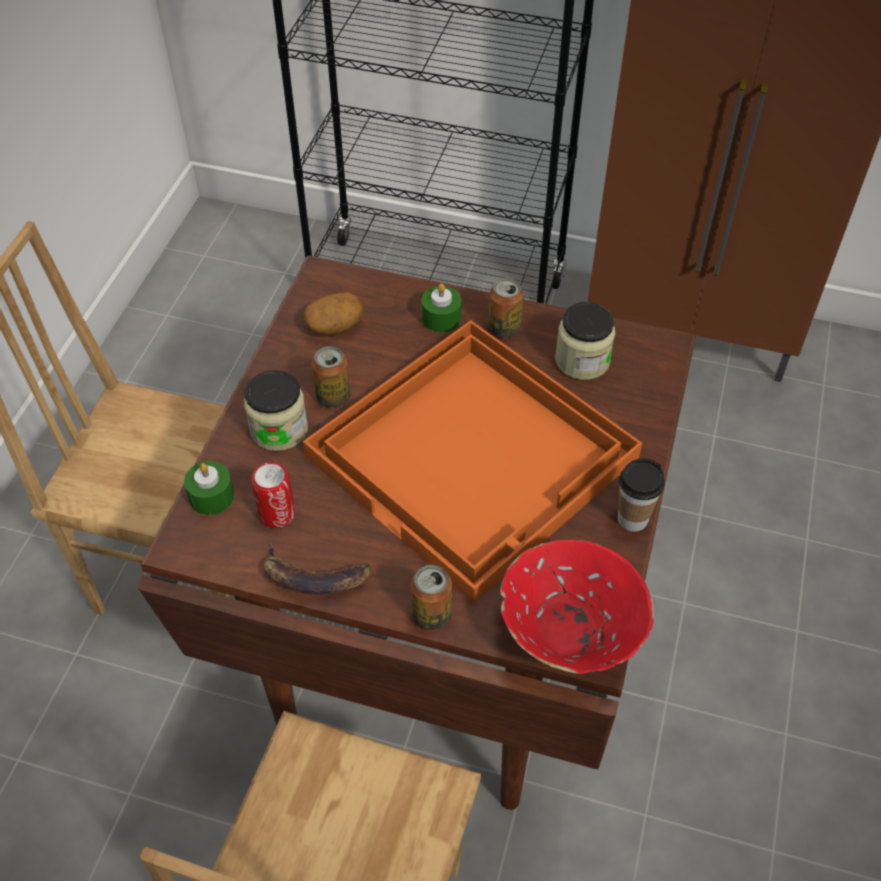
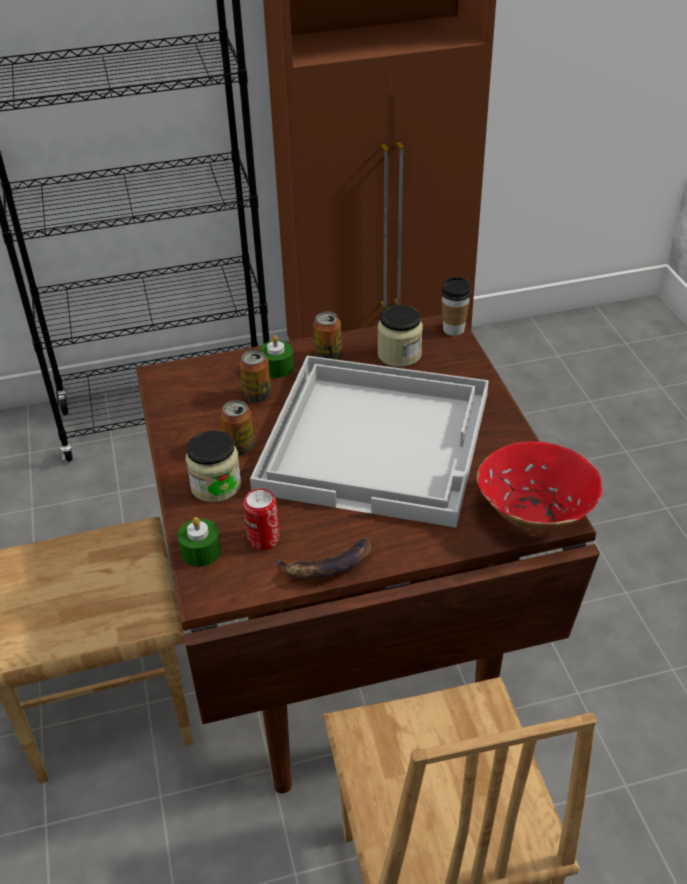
camera: 30 degrees left, 10 degrees down
(334, 326) = (200, 403): potato -> none
(431, 615) = (434, 548): can -> can (257, 396)
(475, 456) = (378, 440): orange tray -> white tray
(632, 519) = (515, 431): cup -> cup (453, 329)

